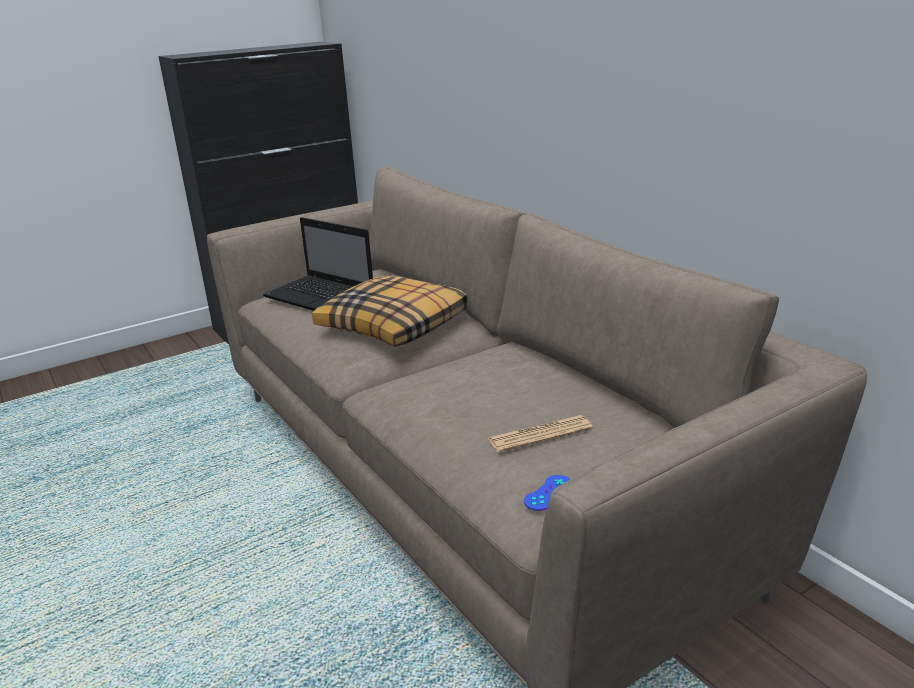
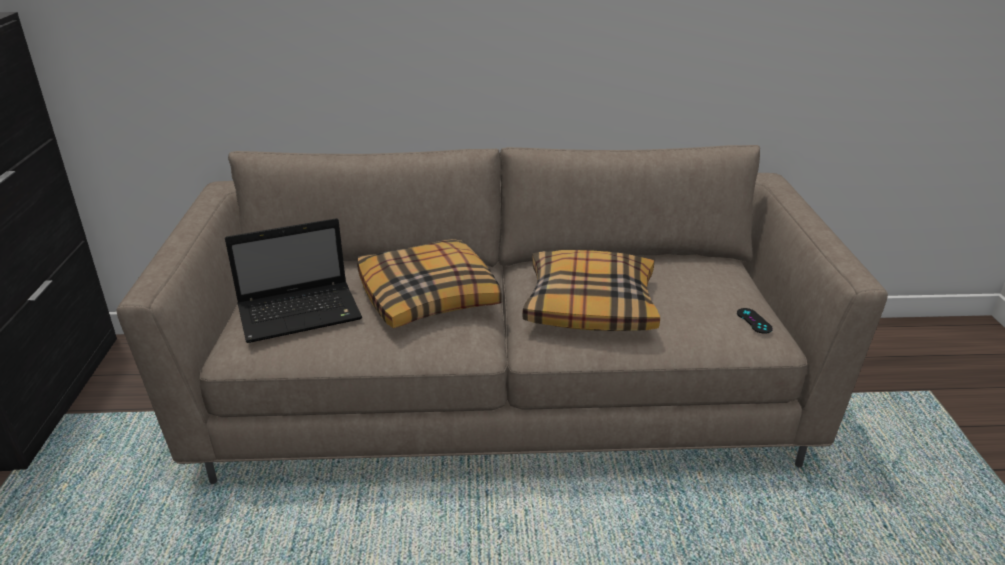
camera: 60 degrees left, 5 degrees up
(464, 392) = (590, 305): none -> pillow
(540, 435) = (683, 298): newspaper -> none
(548, 493) = (754, 321): blue game controller -> black game controller

